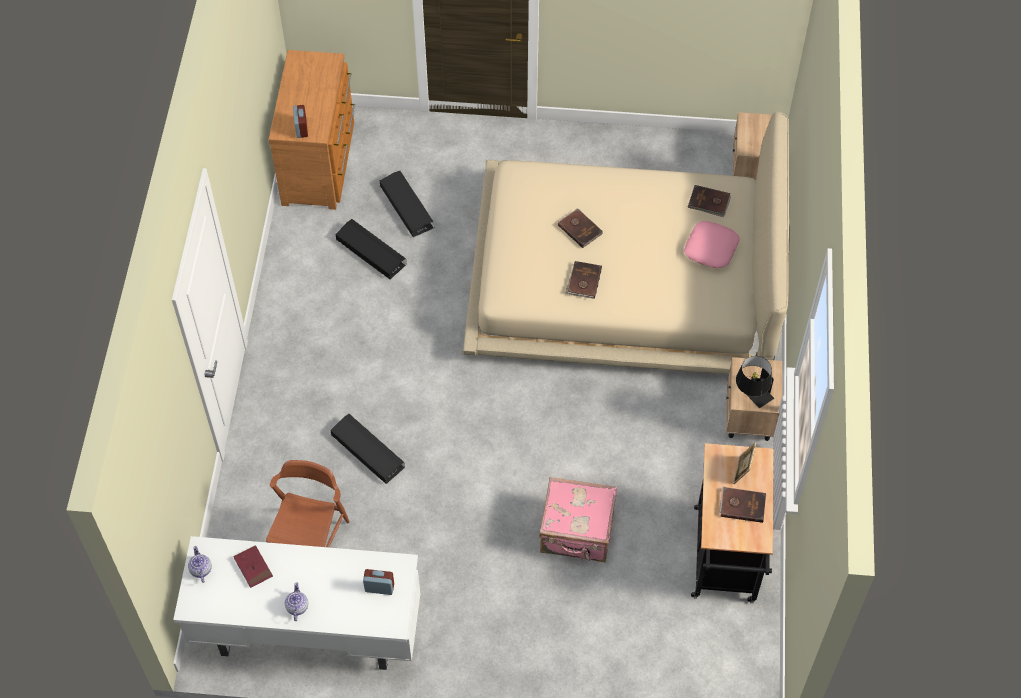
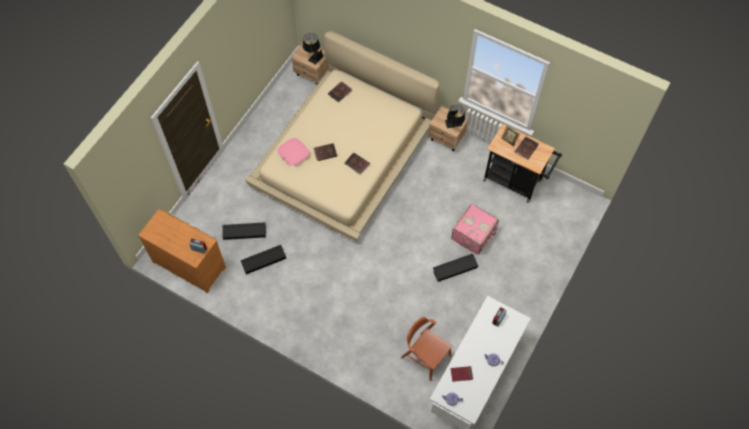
camera: 65 degrees left, 5 degrees up
(367, 451) = (384, 309): black storage box -> black storage box (454, 269)
(710, 248) = (366, 104): pink pillow -> pink pillow (293, 153)
(760, 139) = (313, 56): none -> black table lamp

